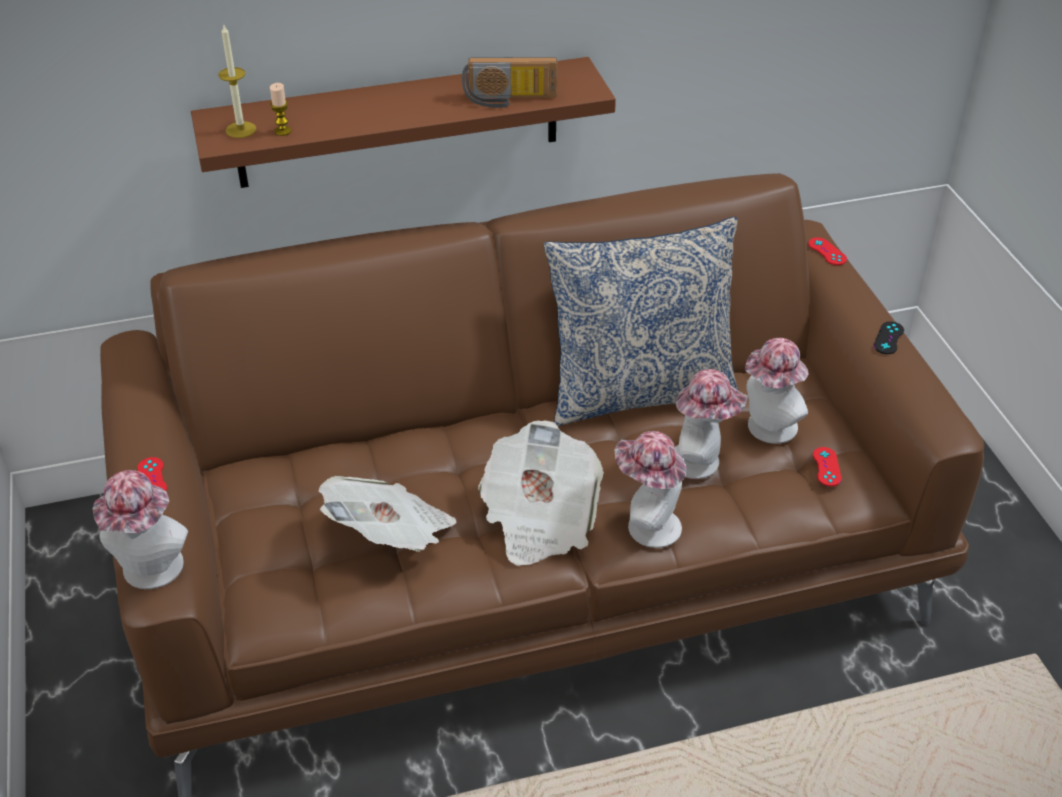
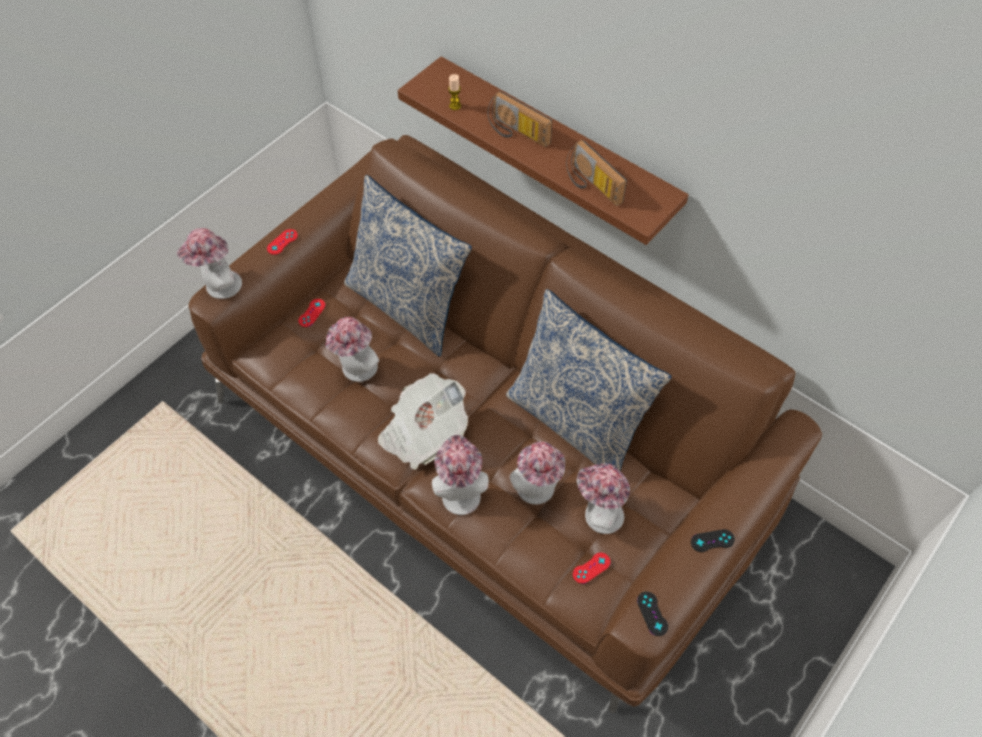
camera: 55 degrees right, 15 degrees up
(241, 130) = (440, 88): candle -> none
(345, 446) = (408, 305): none -> pillow
(377, 111) = (516, 133): none -> radio
(391, 535) = (356, 370): newspaper -> hat
(827, 251) = (781, 454): red game controller -> red game controller (312, 313)
(941, 415) = (652, 613): none -> black game controller

